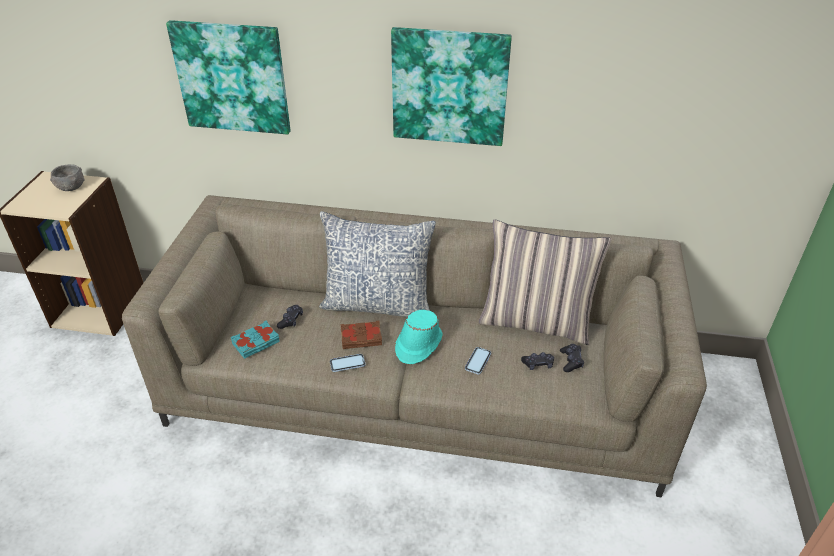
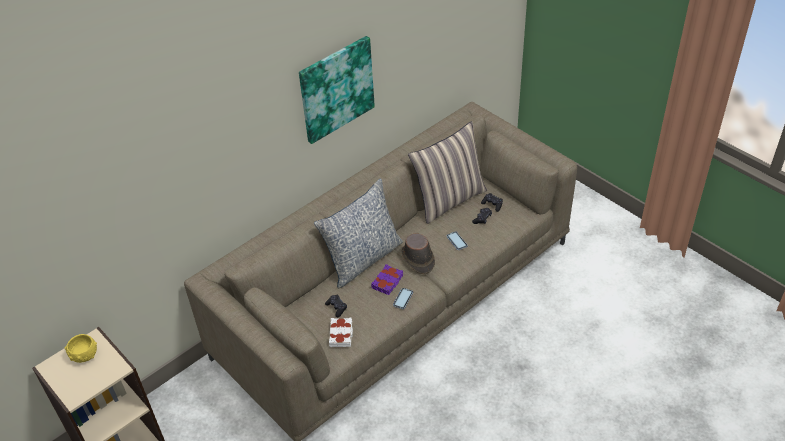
camera: 50 degrees left, 5 degrees up
(70, 187) = (84, 355): grey bowl -> yellow bowl
(232, 77) = (193, 174): picture -> none
(256, 343) = (341, 334): turquoise book -> white book
(361, 338) = (388, 282): brown book -> purple book
(418, 344) = (418, 259): turquoise hat -> brown hat

